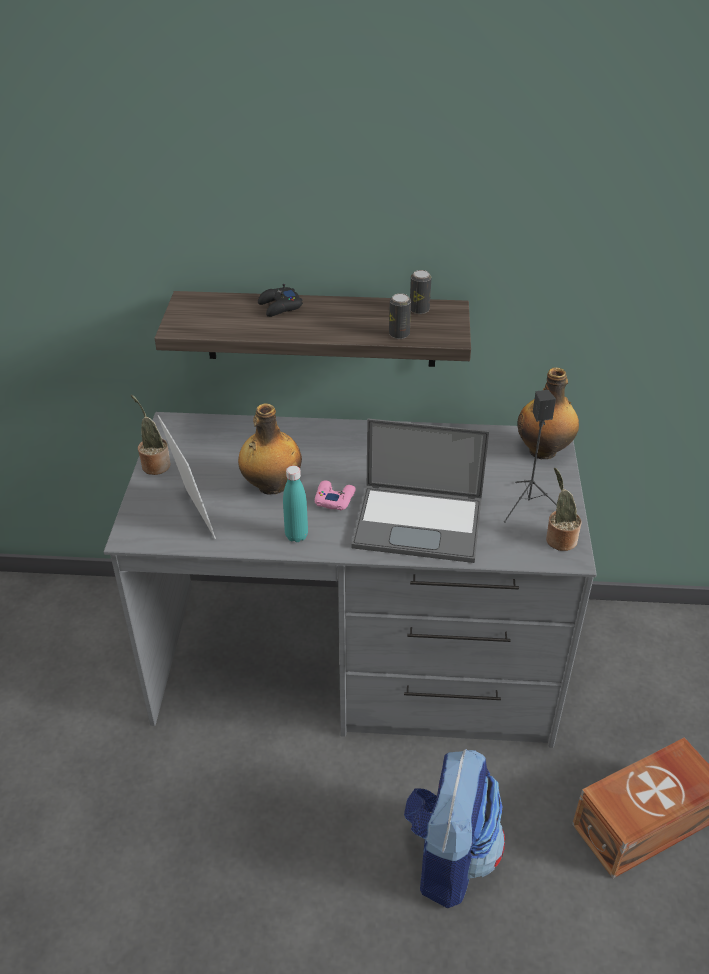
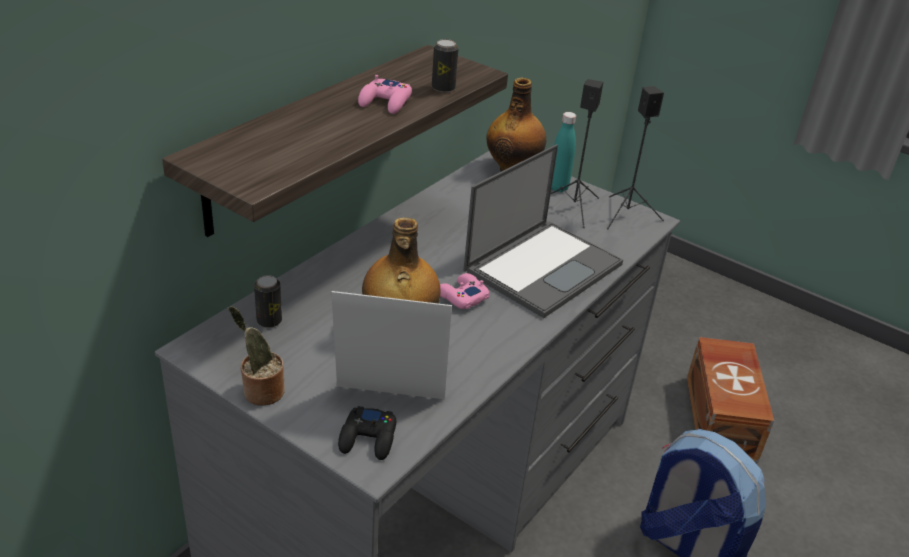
camera: 60 degrees left, 5 degrees down
(279, 307) = (304, 117): black game controller -> black game controller (368, 439)
(296, 536) = (493, 343): turquoise bottle -> turquoise bottle (558, 188)
(343, 323) = (386, 102): none -> pink game controller
(419, 310) = (413, 66): can -> can (269, 321)
(559, 539) = (627, 215): potted plant -> black speaker

